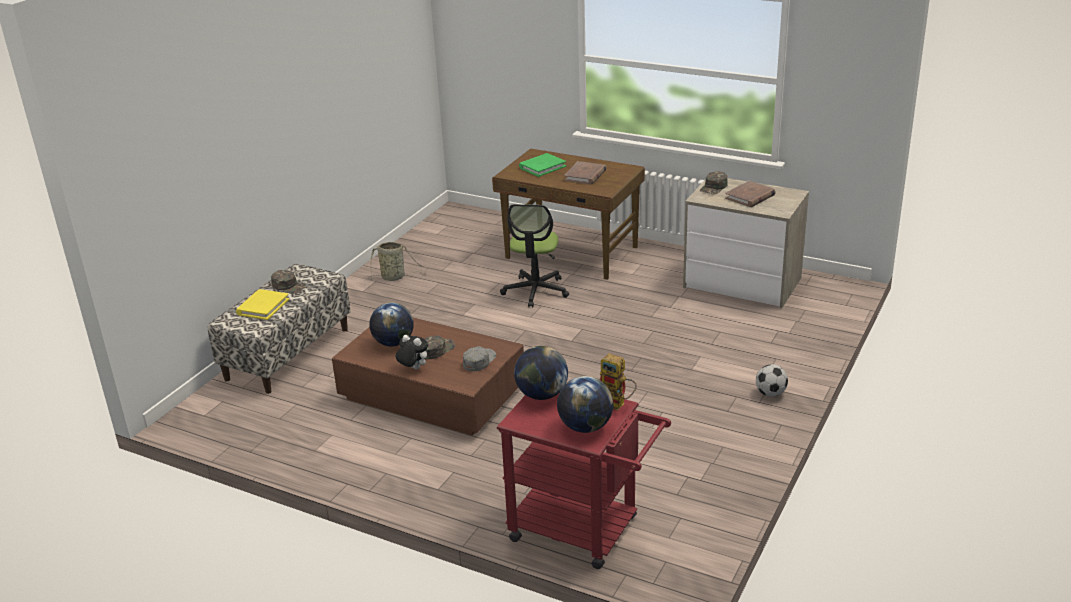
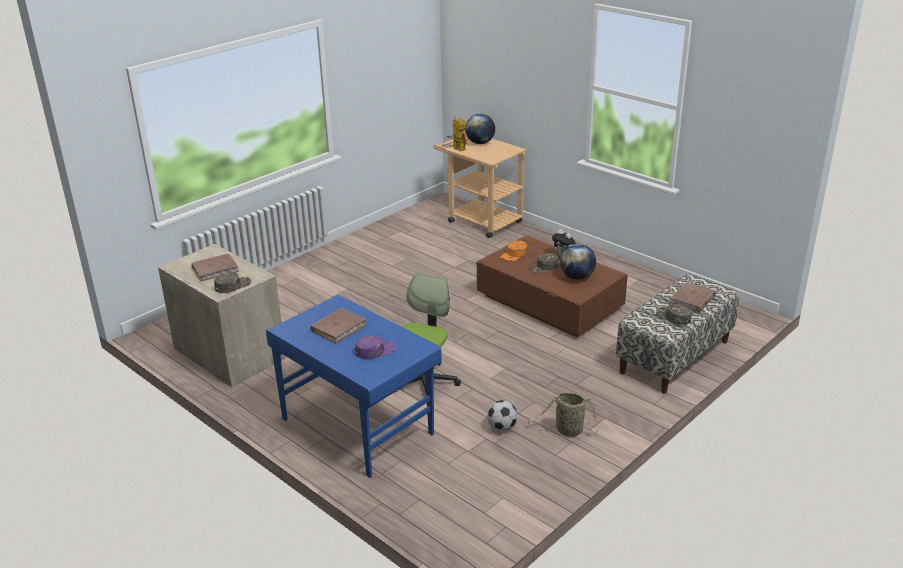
camera: 165 degrees left, 0 degrees up
(263, 307) = (693, 299): yellow book -> brown book
(479, 361) = (514, 255): grey cap -> orange cap
(541, 395) = (495, 156): globe -> none
(542, 167) = (375, 350): green book -> purple cap
(571, 253) = (357, 425): brown desk -> blue desk
(584, 531) = (479, 220): red cart -> beige cart
(770, 393) = (311, 265): football -> football (502, 428)

